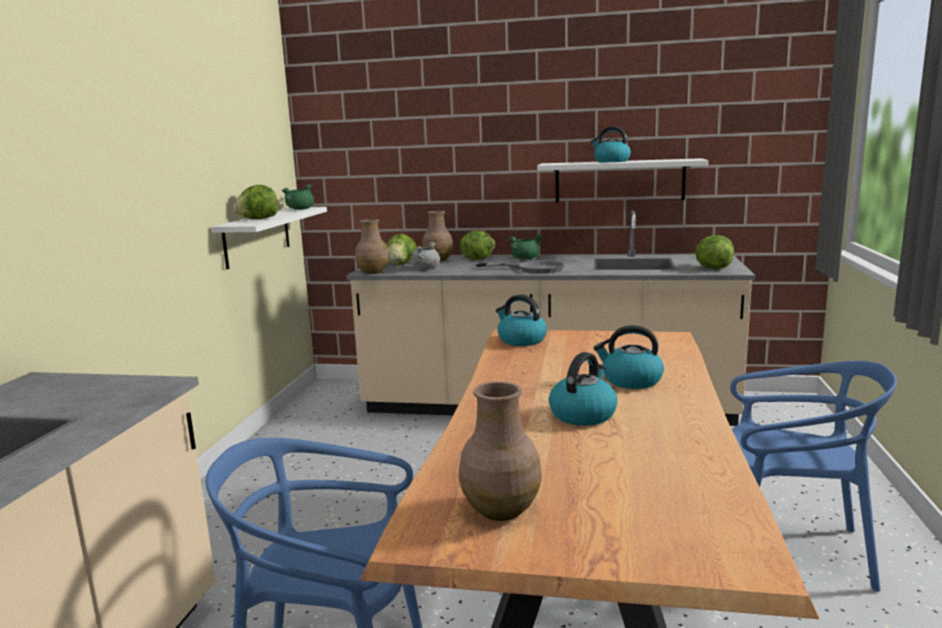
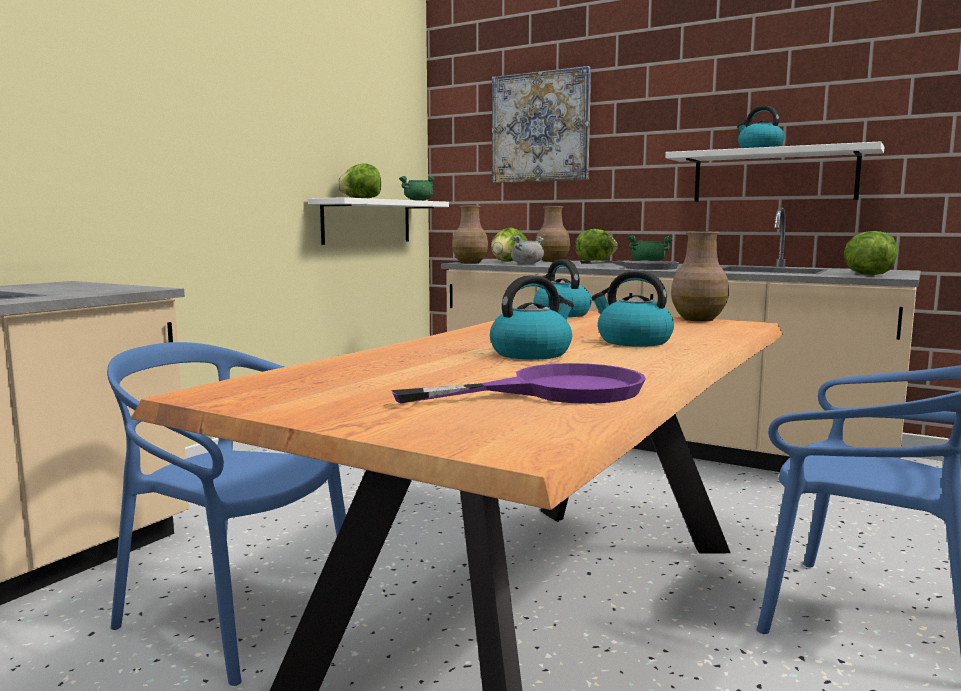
camera: 20 degrees right, 5 degrees down
(410, 136) = (540, 127): none -> picture
(499, 509) = (320, 389): brown vase -> brown vase (697, 319)
(673, 473) = (555, 391): none -> purple frying pan

